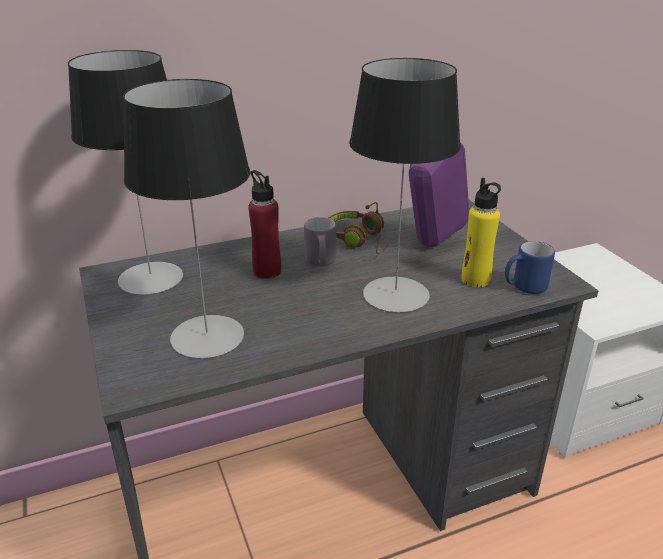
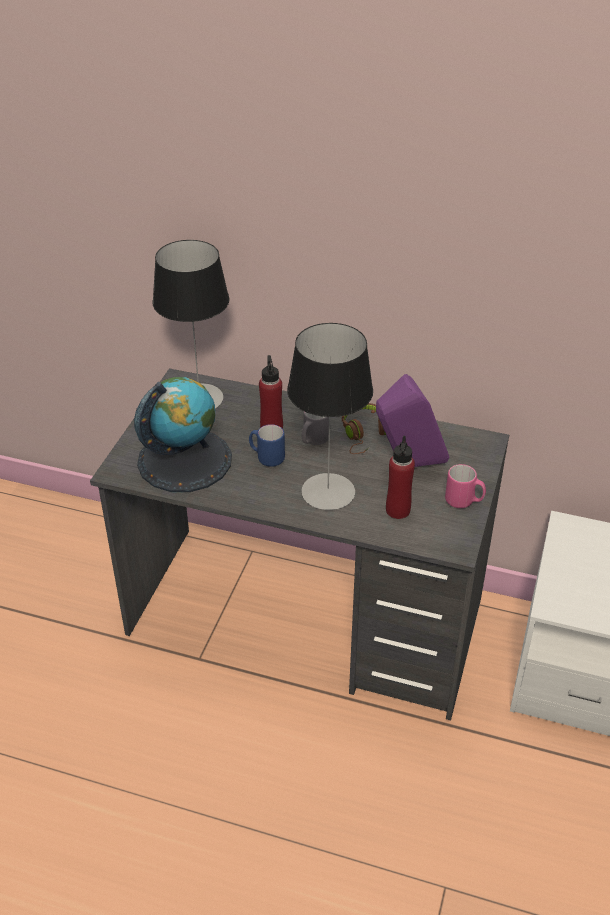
camera: 40 degrees right, 10 degrees up
(207, 337) = (184, 460): table lamp -> globe
(475, 280) = (397, 510): yellow bottle -> red bottle
(512, 250) = (464, 501): none -> pink mug
(524, 287) = (422, 535): blue mug -> blue mug (266, 457)

